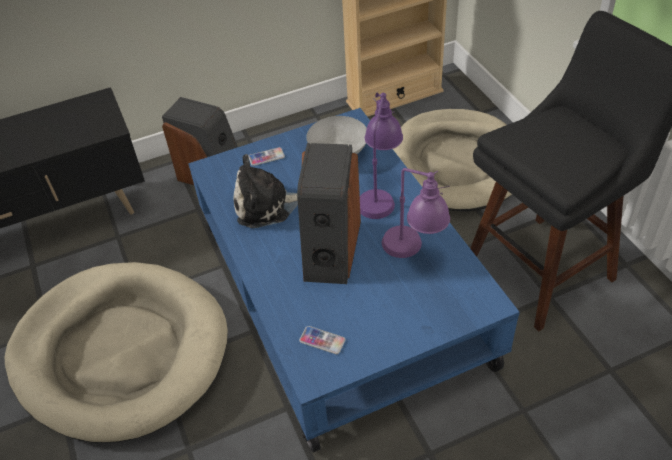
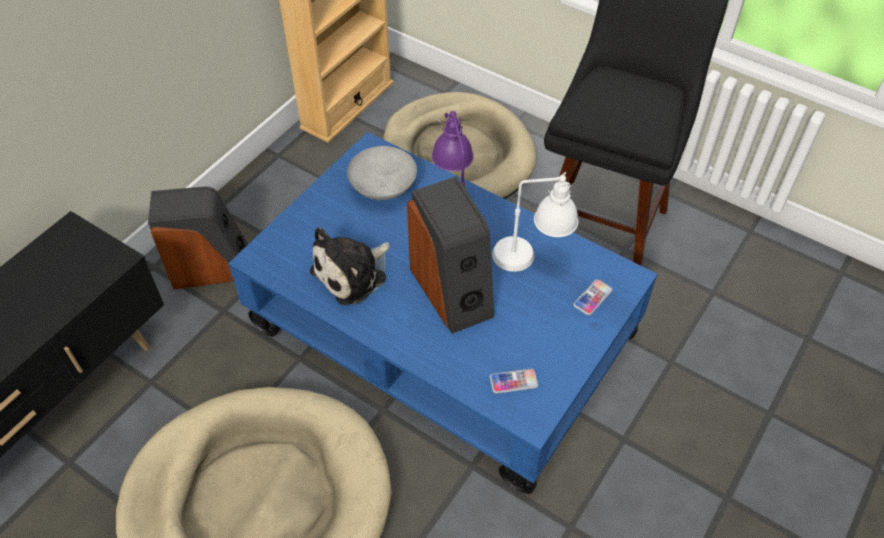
camera: 35 degrees left, 5 degrees up
(266, 157) = (311, 222): phone -> phone (592, 297)
(414, 252) = (531, 259): purple table lamp -> white table lamp

